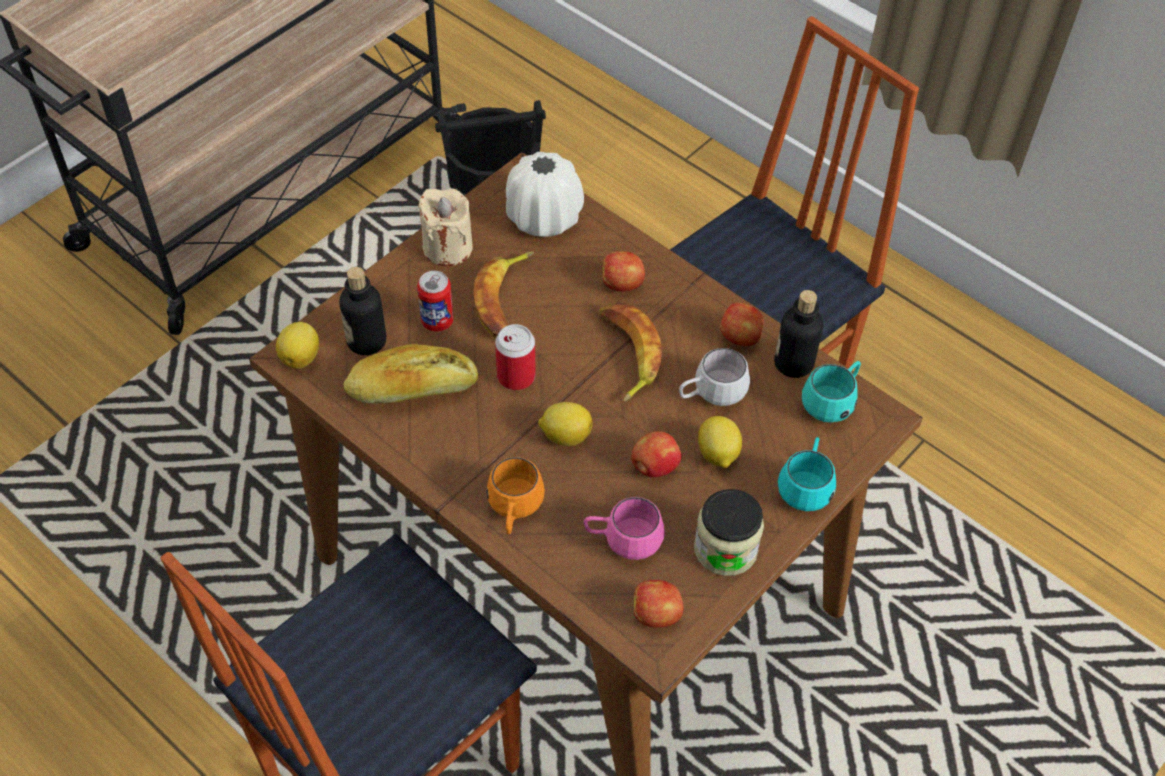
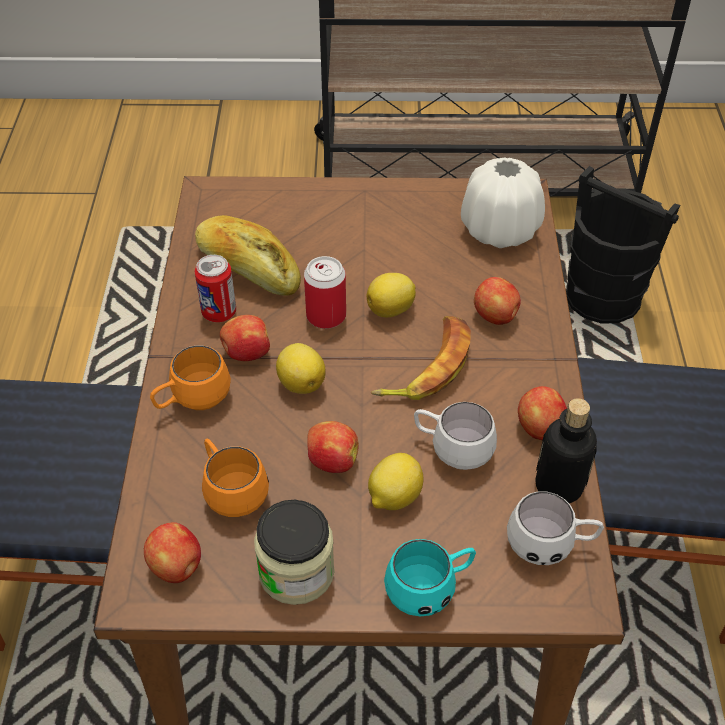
camera: 50 degrees right, 5 degrees down
(301, 356) = (212, 197): lemon -> lemon (392, 309)
(366, 341) = (264, 218): bottle -> none
(437, 321) = (326, 240): can -> can (219, 312)
(447, 247) = (401, 201): beige candle -> none
(501, 448) = (246, 353): none -> apple
(505, 300) = (392, 262): banana -> none
(622, 541) = (231, 491): pink mug -> orange mug
(832, 403) = (550, 546): turquoise mug -> white mug

